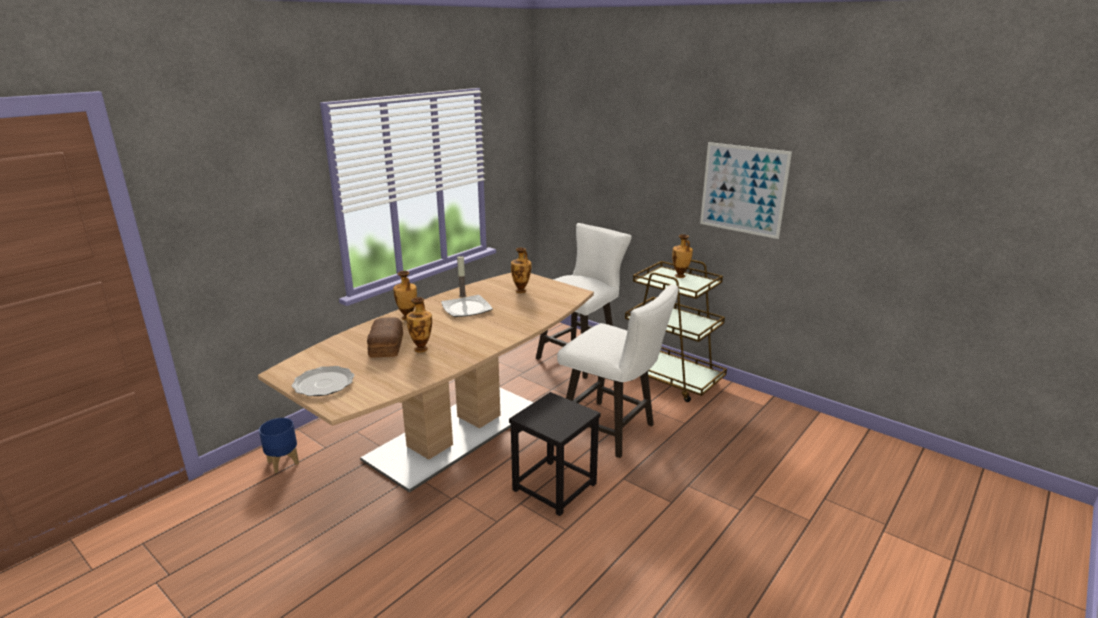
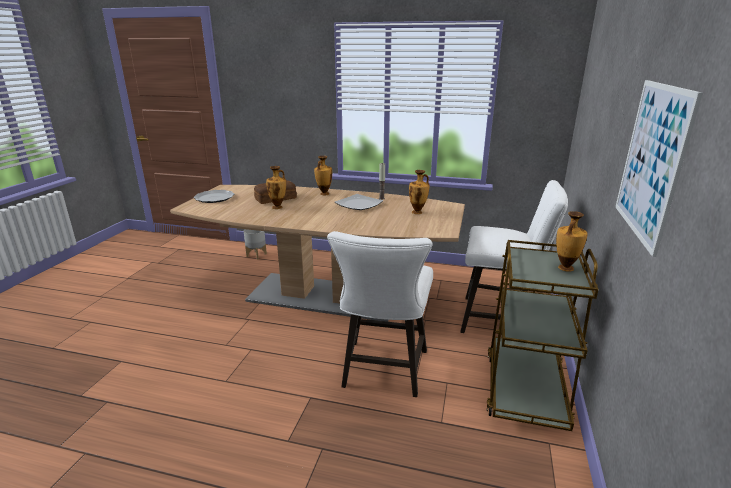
camera: 65 degrees right, 0 degrees up
(283, 462) = (256, 255): blue planter -> grey planter
(555, 487) = (278, 360): black stool -> none

